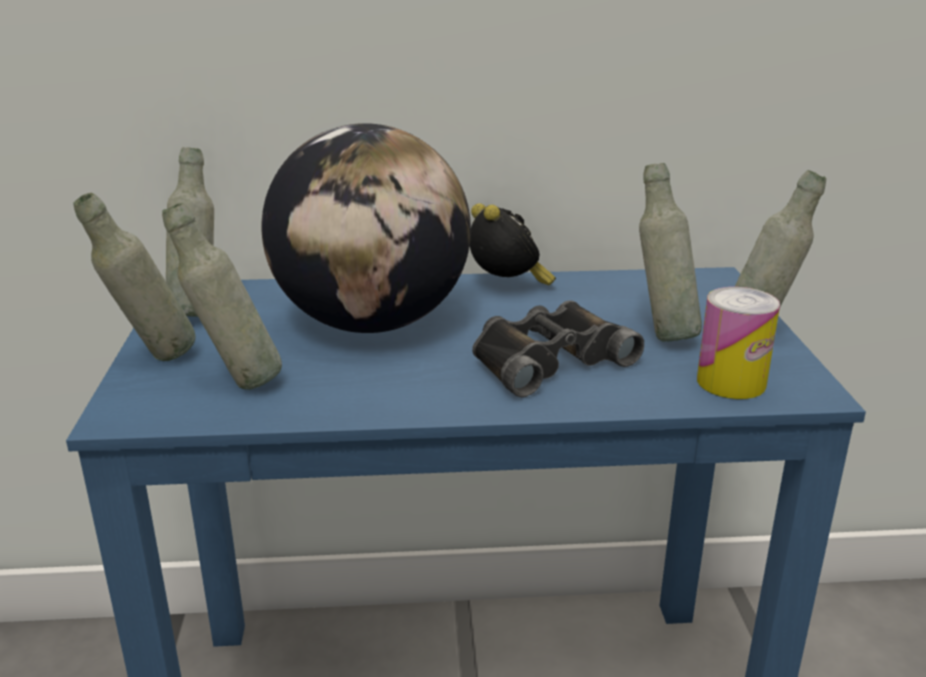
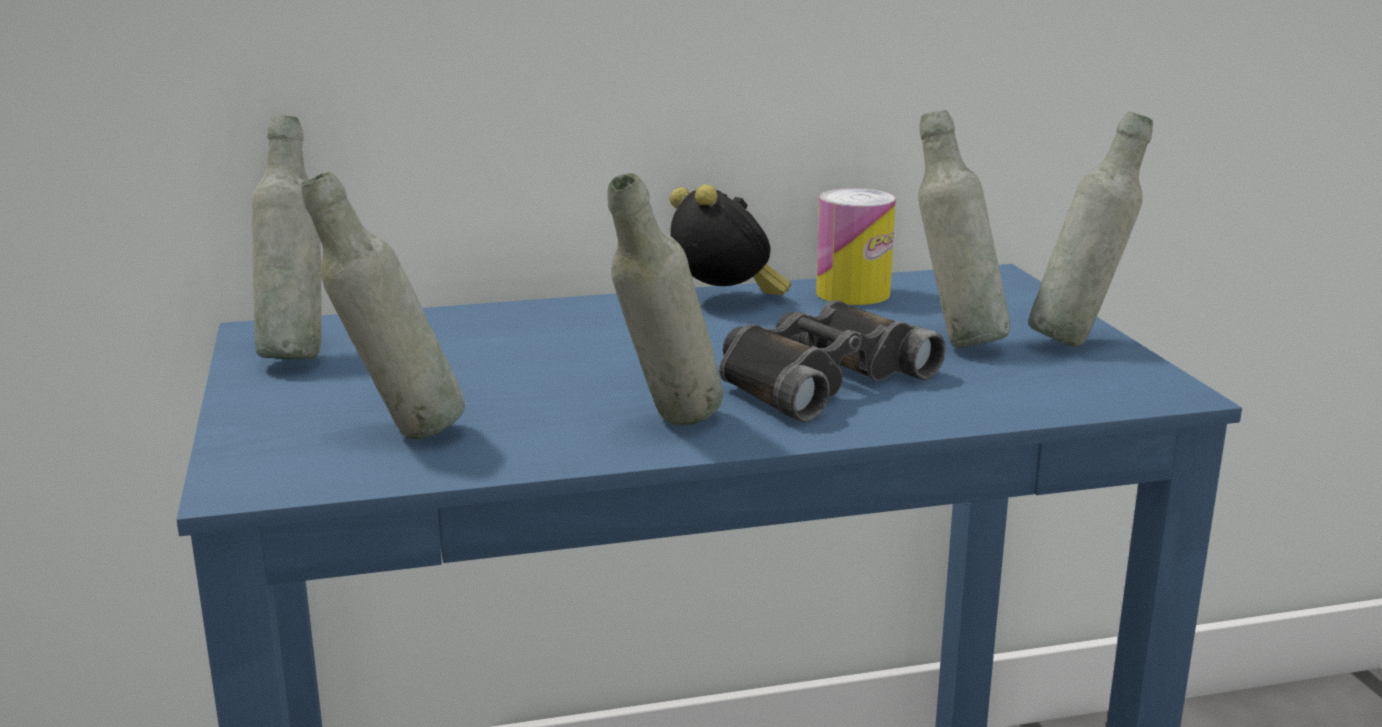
camera: 10 degrees left, 5 degrees down
(152, 361) = (259, 417): grey bottle -> grey bottle (666, 427)
(372, 323) = (557, 353): globe -> none
(731, 382) = (1065, 388): can -> can (852, 293)

